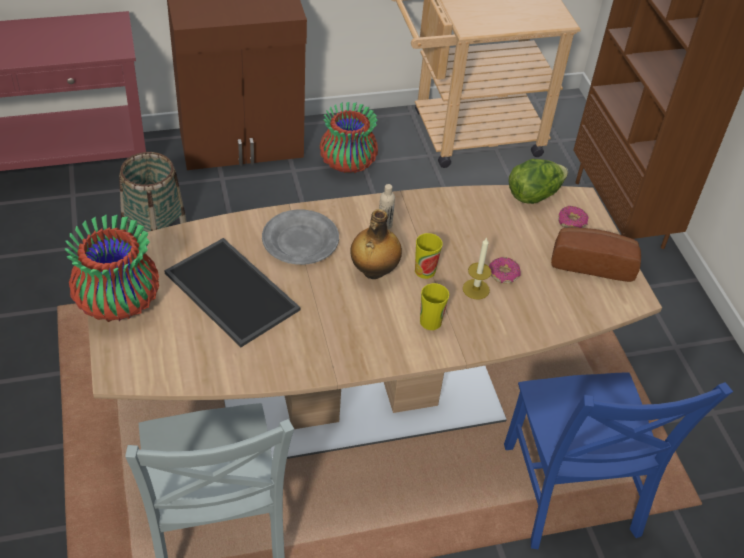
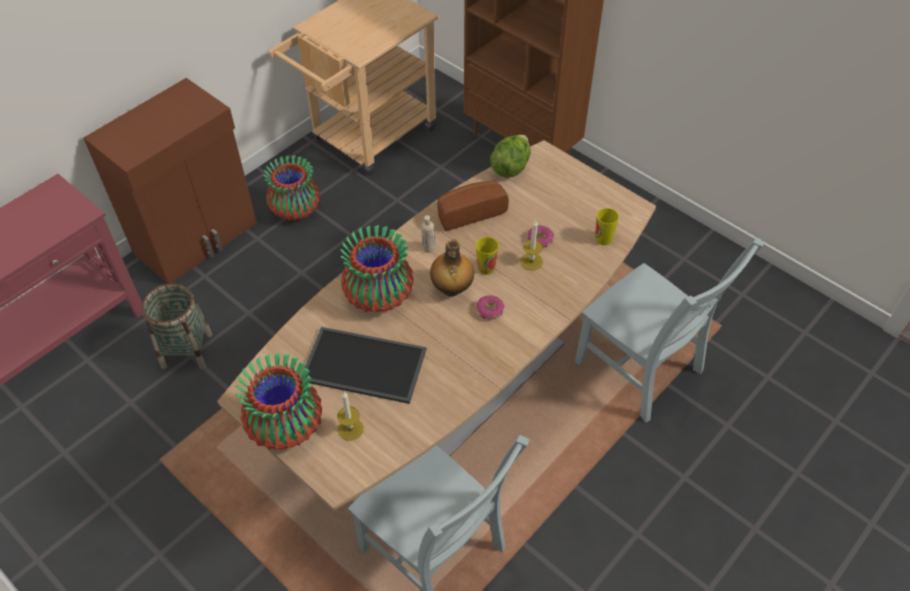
camera: 30 degrees left, 5 degrees up
(169, 337) = (350, 429): none -> candle
(301, 241) = (379, 295): grey plate -> vase
(430, 321) = (522, 304): cup -> cup (603, 238)
(570, 496) = (642, 370): blue chair -> grey chair
(572, 222) = (552, 174): donut -> donut (490, 310)
(592, 262) = (588, 197): bread -> bread (469, 212)

